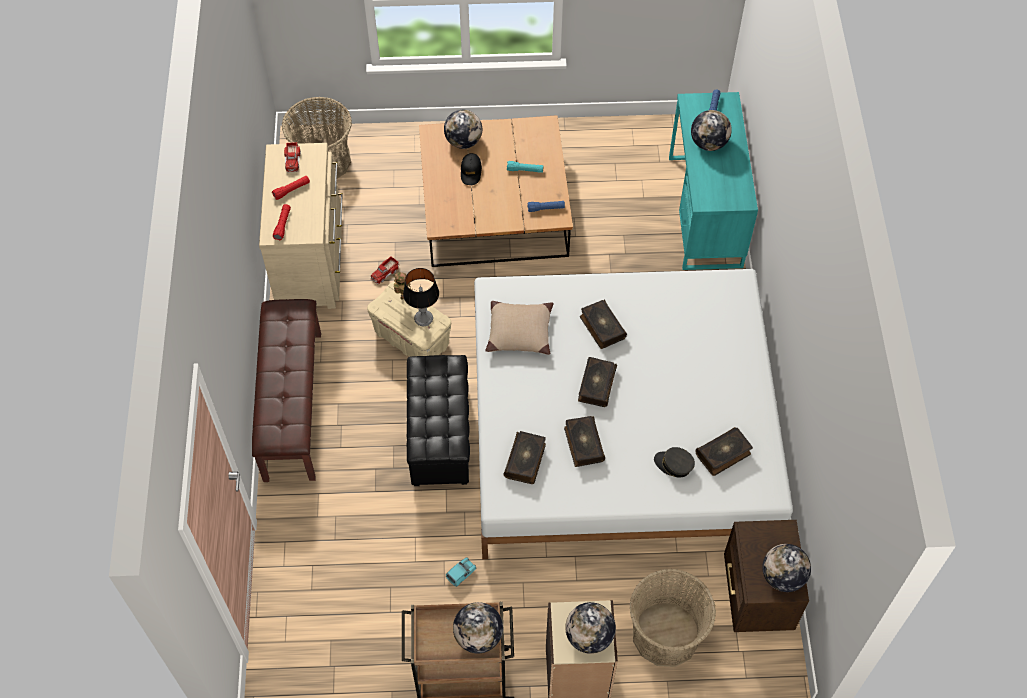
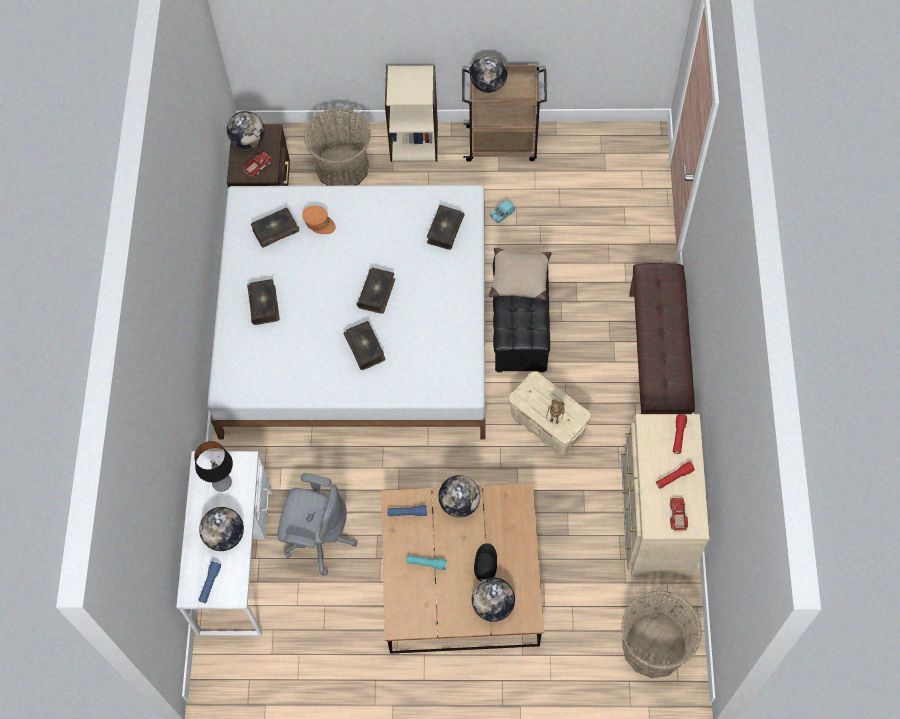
camera: 175 degrees left, 5 degrees up
(384, 273) = (577, 498): toy truck -> toy truck (258, 166)
(423, 318) = (535, 399): table lamp -> table lamp (222, 482)
(519, 332) = (443, 346): beige pillow -> beige pillow (520, 278)
(583, 444) = (394, 242): book -> book (264, 305)
(589, 636) = (405, 81): globe -> globe (459, 503)
(630, 231) = (319, 538): none -> grey office chair
(674, 465) = (319, 223): grey cap -> orange cap
(704, 211) = (236, 561): turquoise desk -> white desk

